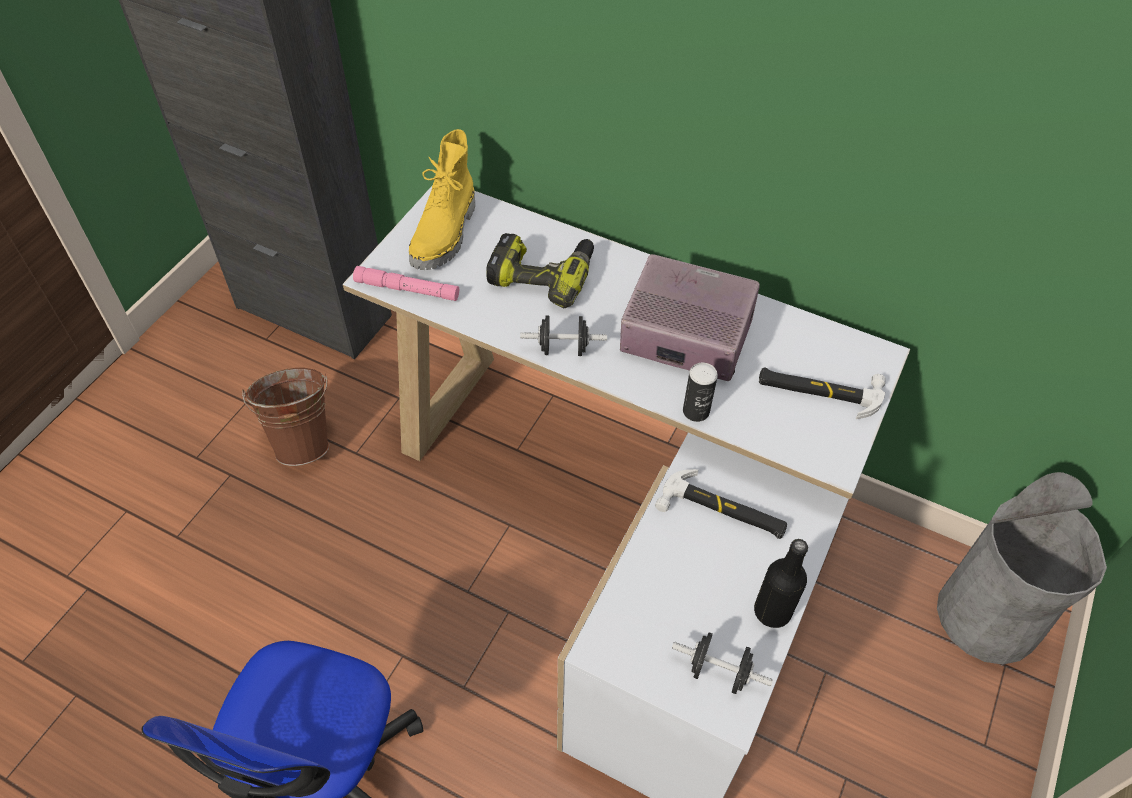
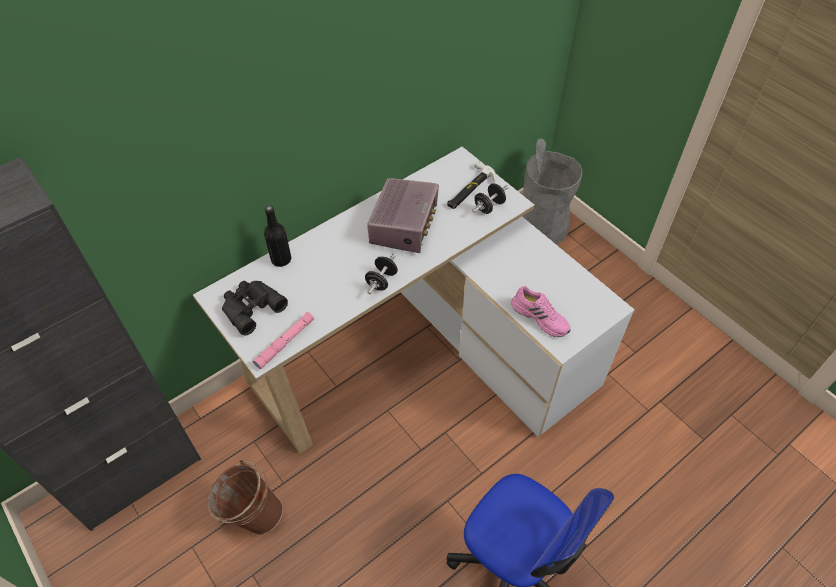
camera: 65 degrees left, 0 degrees up
(446, 235) = (250, 307): yellow boot -> black binoculars
(543, 274) = (318, 270): power drill -> none
(643, 597) = (541, 317): none -> pink shoe
(685, 336) = (404, 225): radio -> radio turned 150 degrees clockwise
(696, 411) = (457, 241): can -> none
(718, 672) = (592, 303): black dumbbell -> black dumbbell (489, 206)
(722, 512) = (506, 265): hammer -> none
(772, 611) = (569, 270): black bottle -> black bottle (281, 259)

